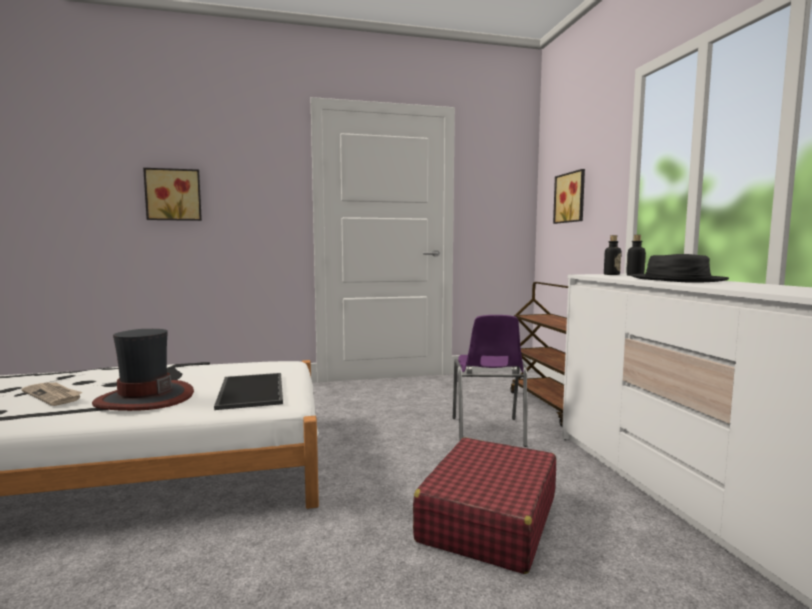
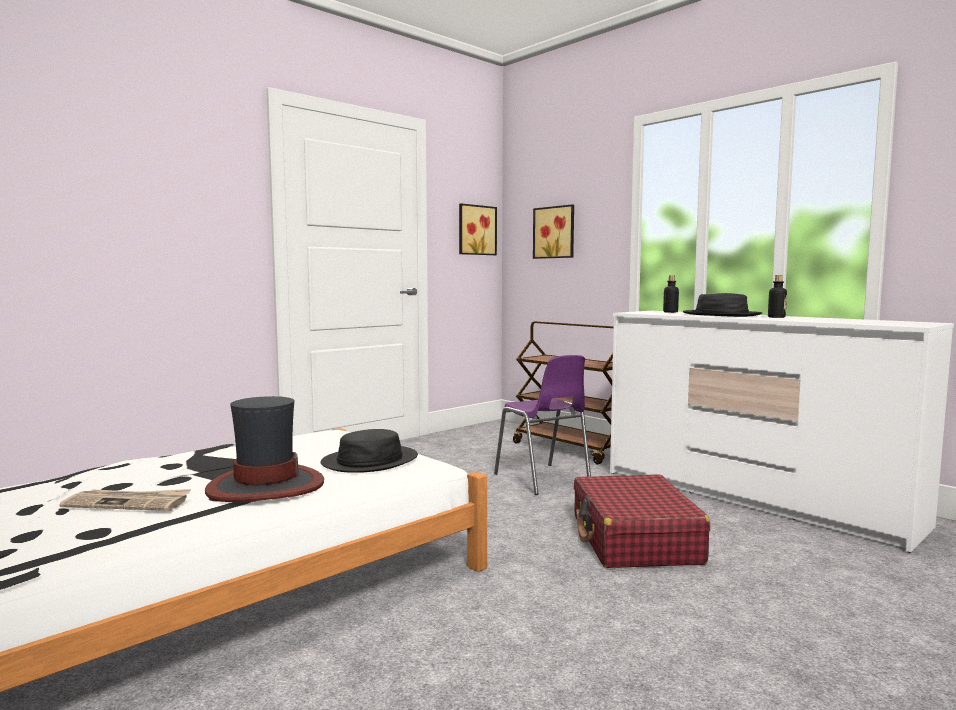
camera: 30 degrees left, 0 degrees up
(174, 195) = (77, 208): picture -> picture (476, 230)
(249, 390) = (370, 461): tray -> black hat
(611, 274) = (648, 312): bottle -> bottle (776, 317)

